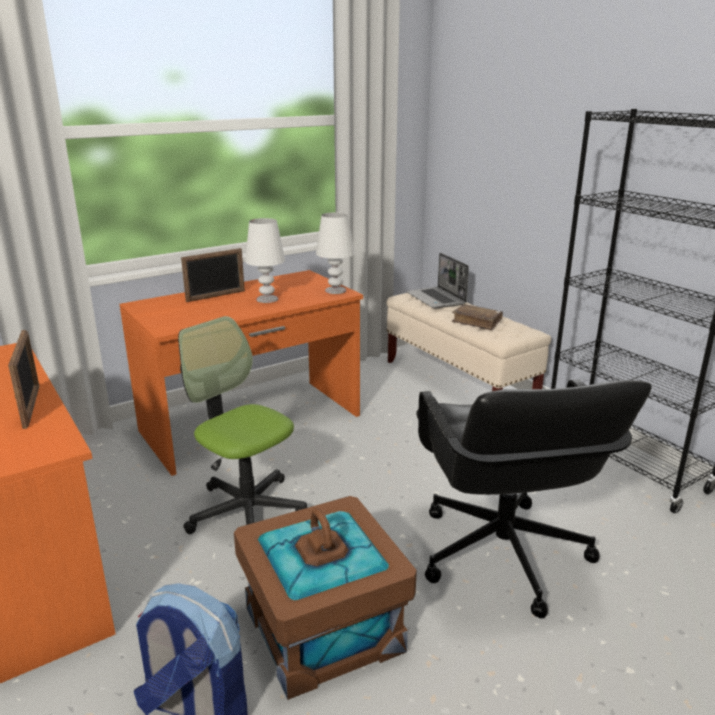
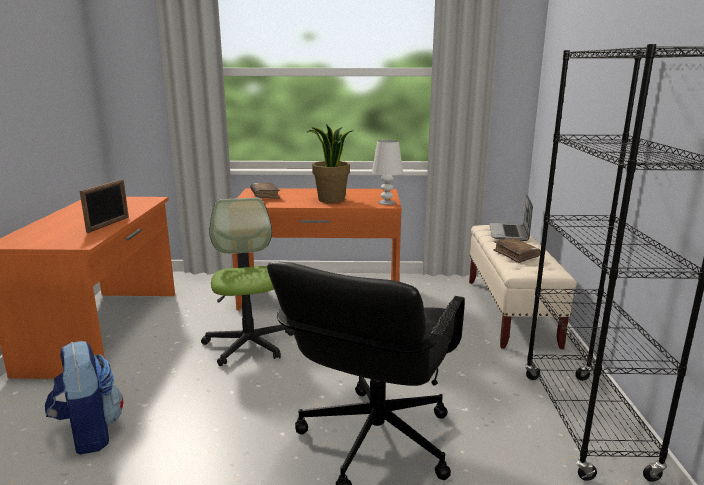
camera: 35 degrees right, 5 degrees down
(173, 310) = (265, 196): none -> brown book
(216, 296) = (304, 193): picture frame -> none
(267, 299) = (331, 200): white table lamp -> potted plant
(324, 629) = (200, 428): brown storage box -> none

